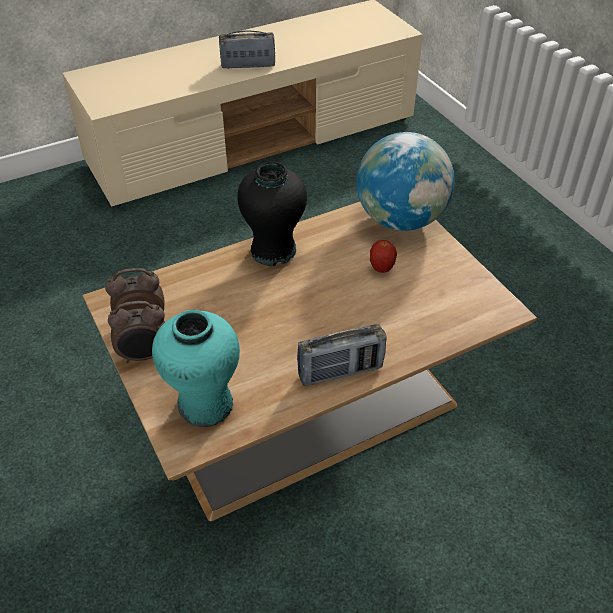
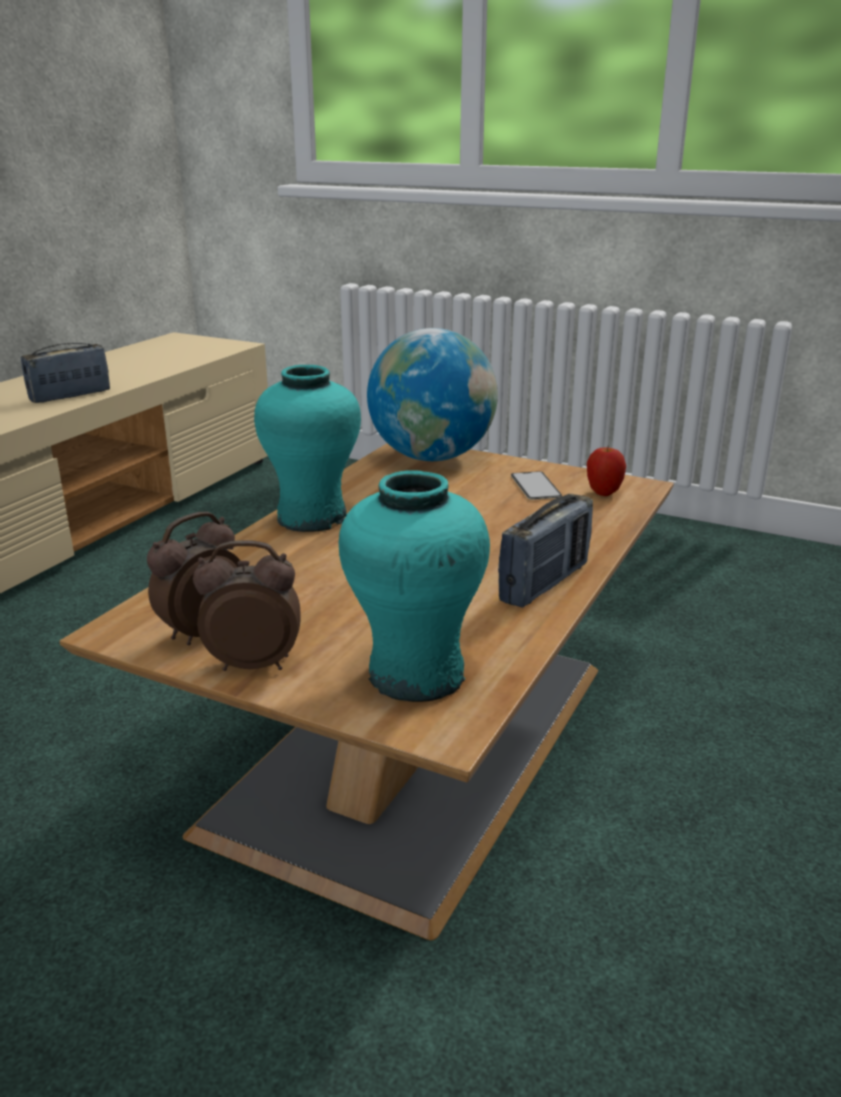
camera: 35 degrees left, 20 degrees down
(144, 356) = (254, 664): alarm clock -> alarm clock turned 135 degrees counterclockwise
(274, 250) = (312, 517): black vase -> turquoise vase
(381, 269) = (466, 495): apple -> apple (603, 493)
(435, 279) = (535, 486): none -> phone

